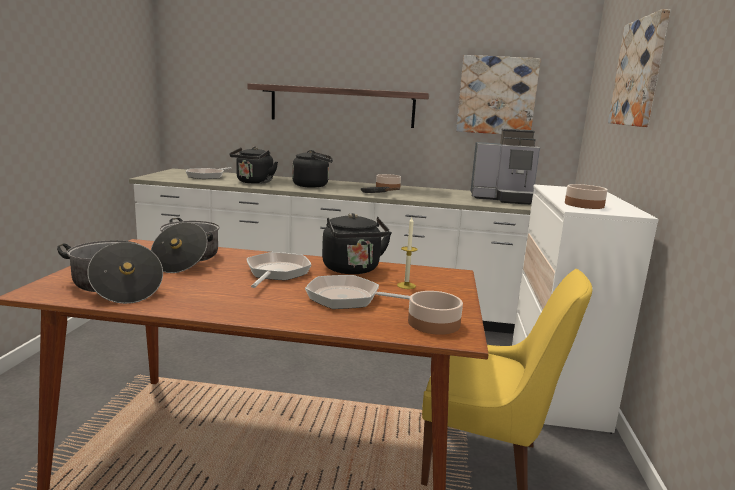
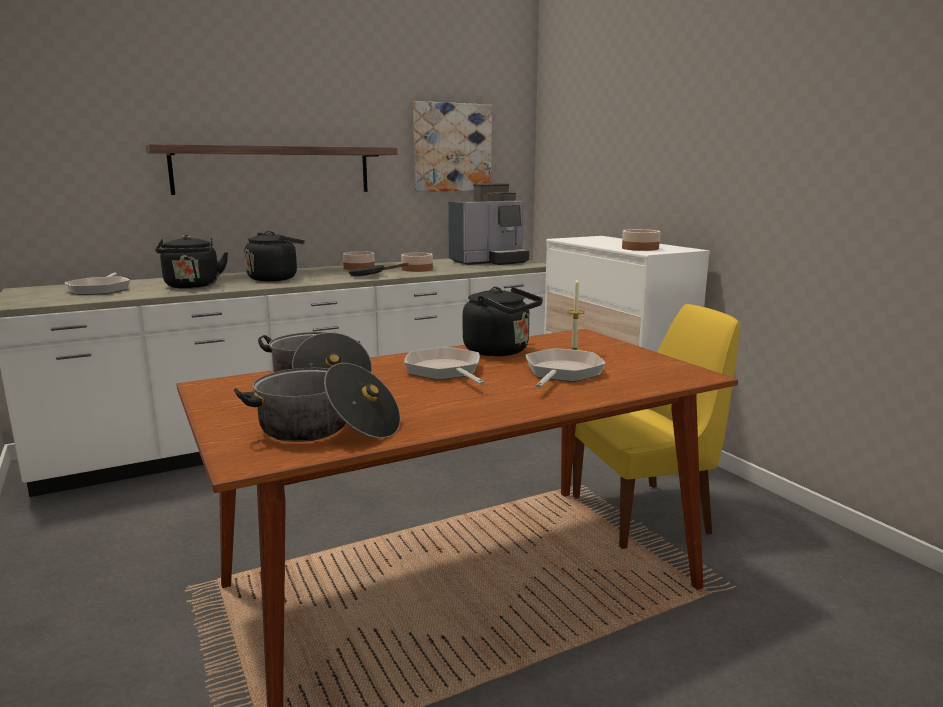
camera: 35 degrees left, 0 degrees up
(348, 298) = (561, 373): frying pan -> frying pan turned 135 degrees clockwise
(434, 323) = (663, 371): bowl -> bowl (417, 269)
(639, 73) = (633, 119): picture -> none

